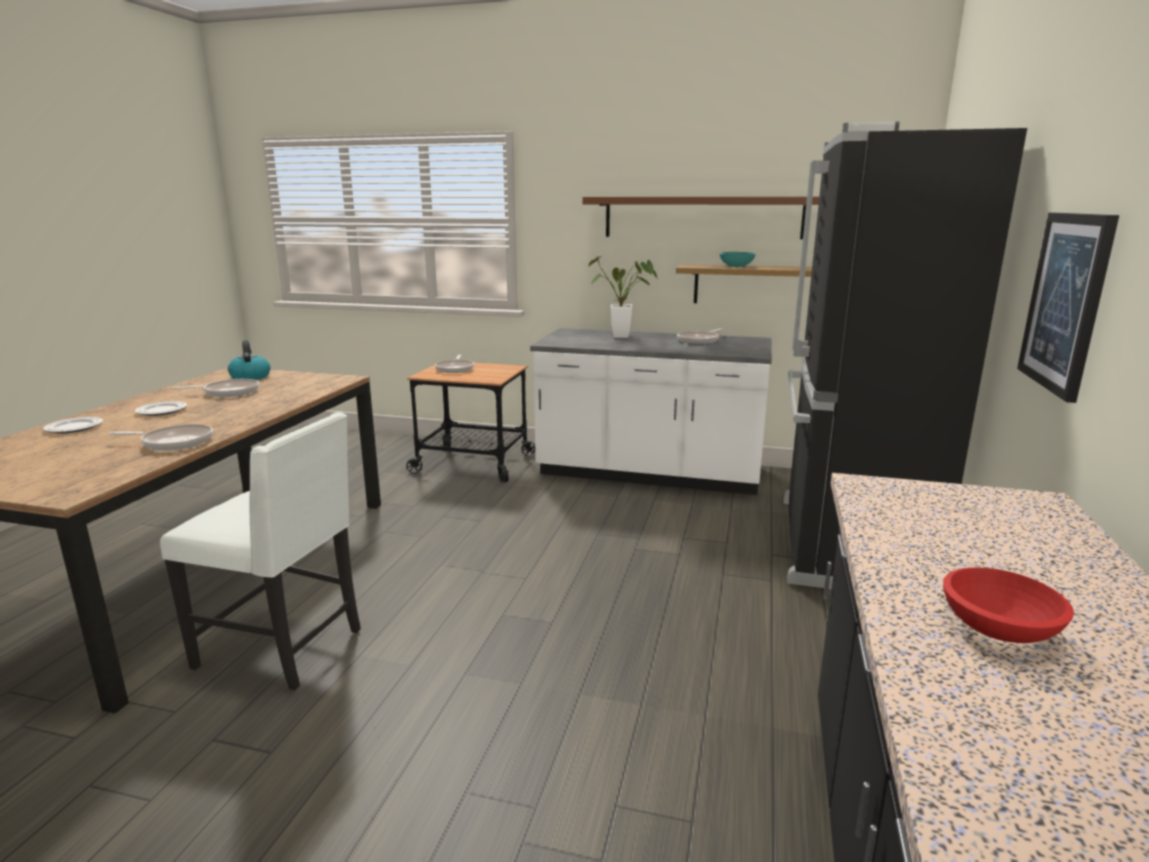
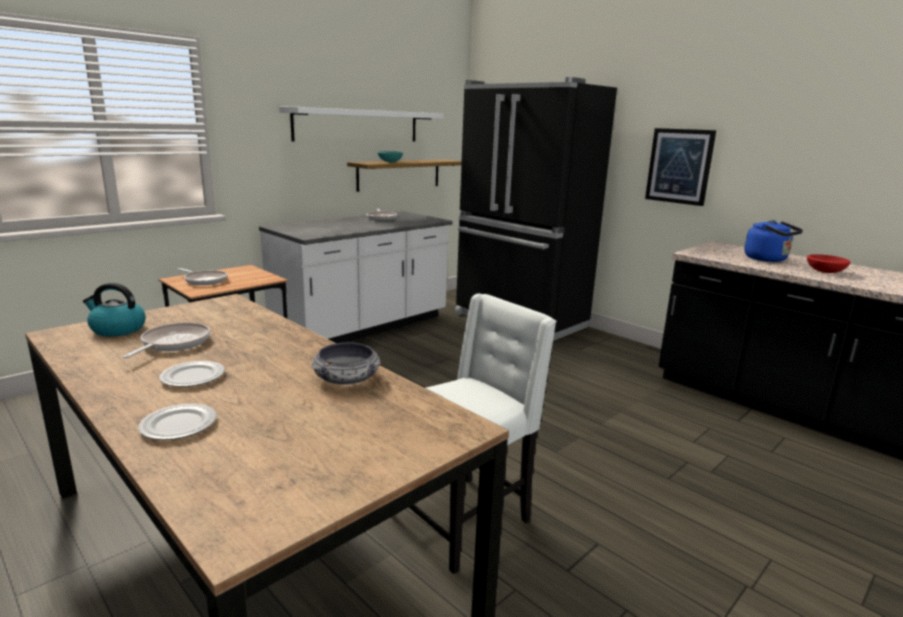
camera: 60 degrees left, 0 degrees up
(174, 442) = (346, 378): frying pan -> bowl
(625, 336) = (332, 223): potted plant -> none
(702, 217) = (358, 125): brown shelf -> white shelf
(986, 555) = (768, 259): none -> blue kettle

